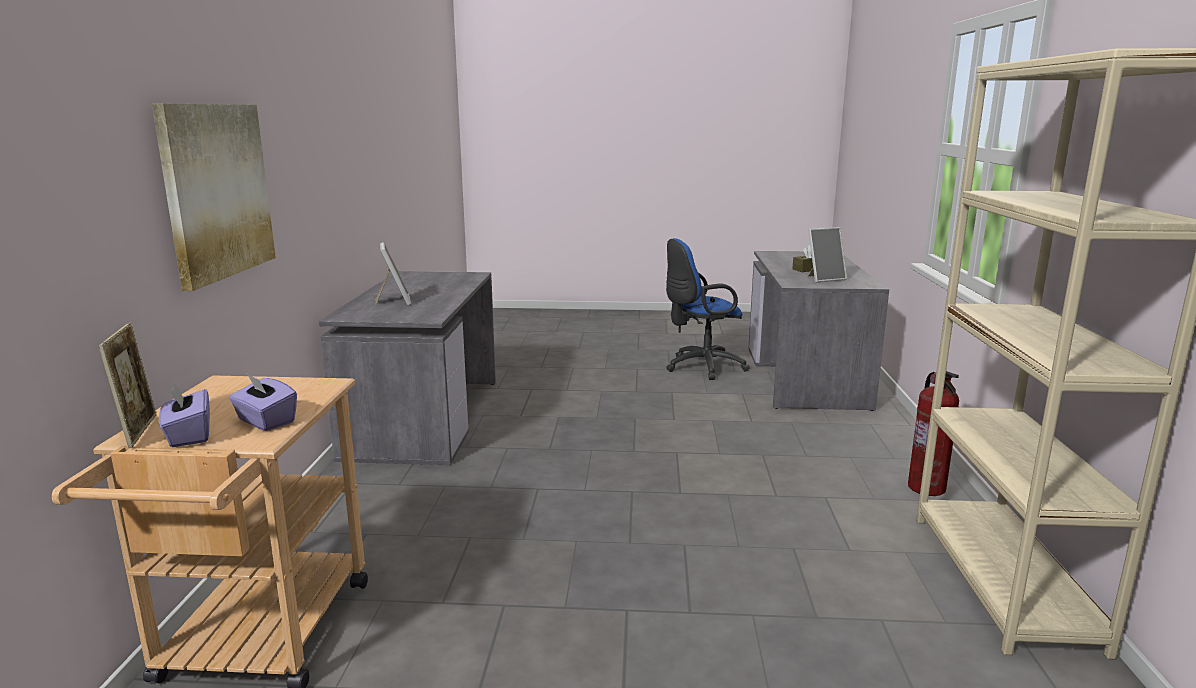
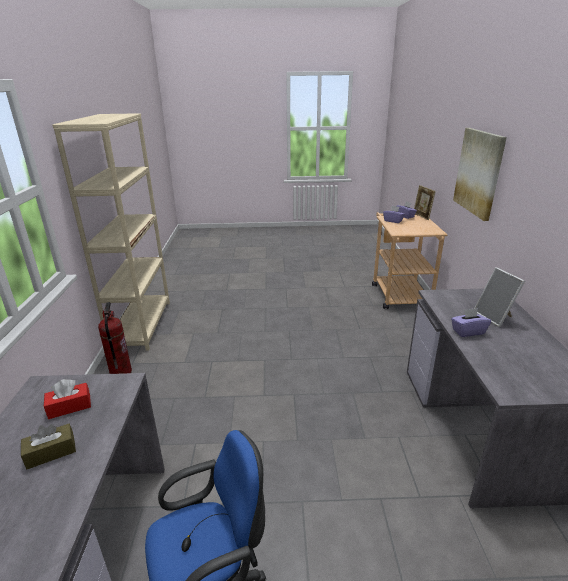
camera: 175 degrees right, 10 degrees up
(447, 295) = (468, 331): none -> purple tissue box
(824, 279) = (69, 407): picture frame -> red tissue box

